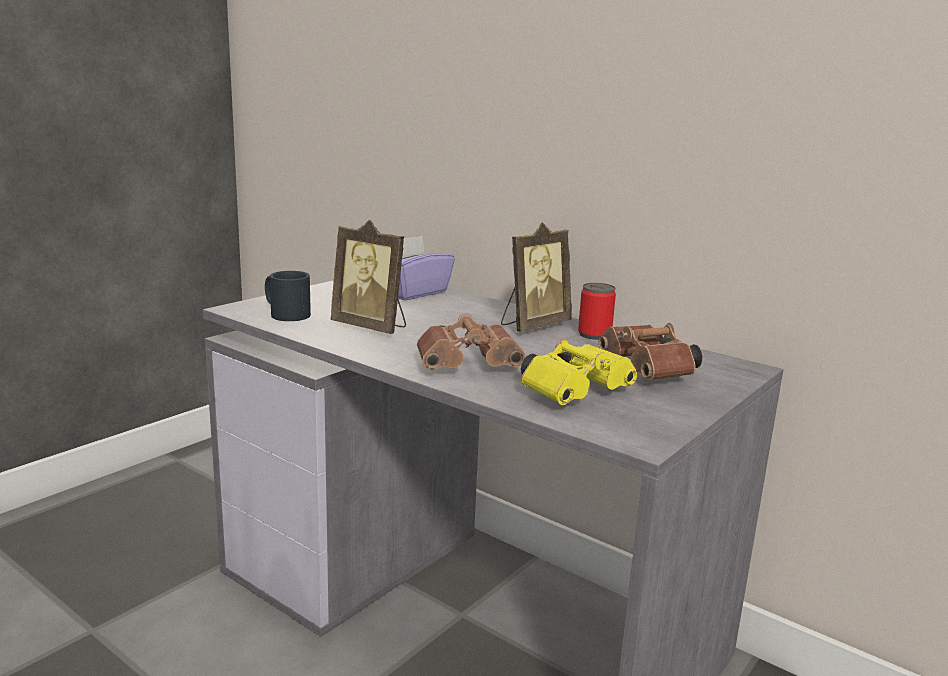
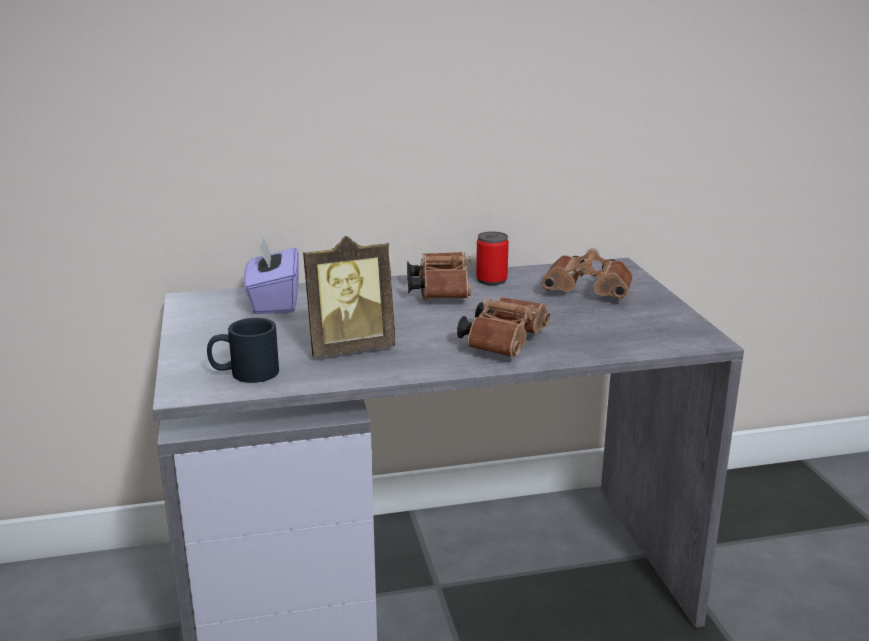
camera: 50 degrees left, 5 degrees up
(533, 325) = (440, 291): picture frame -> brown binoculars
(576, 393) = (603, 328): yellow binoculars -> none

